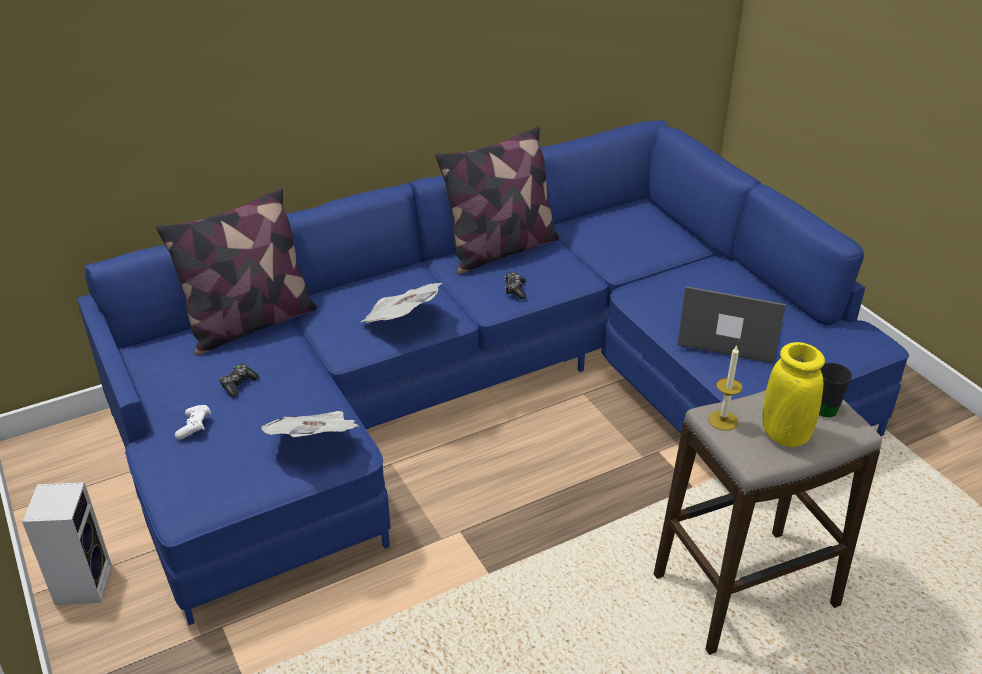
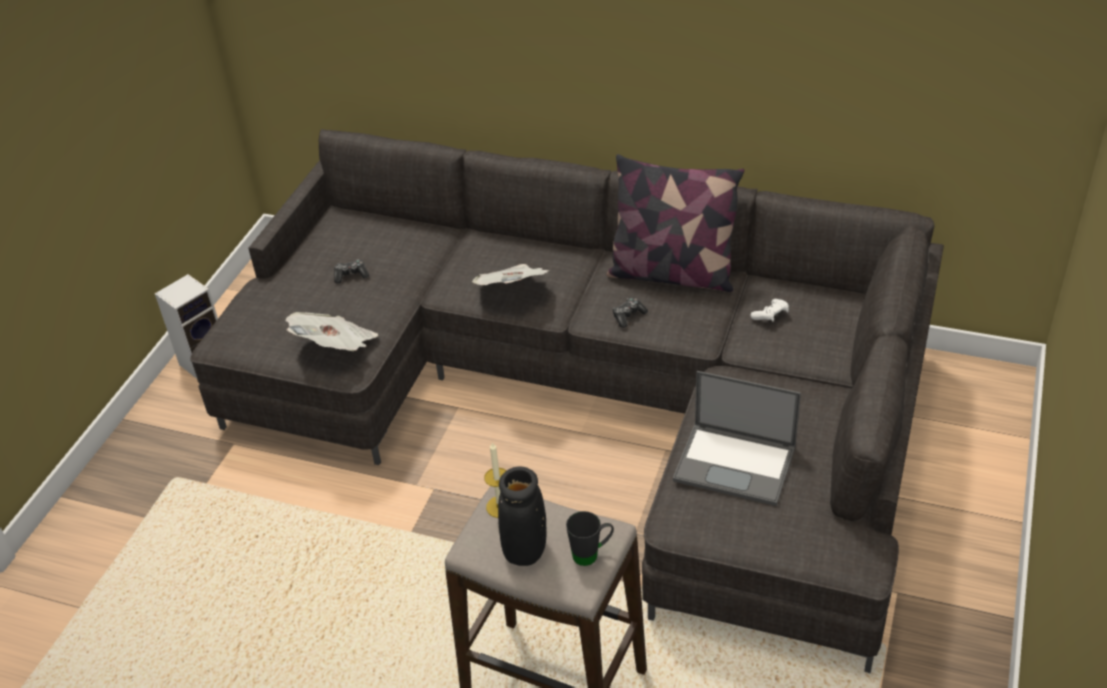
camera: 50 degrees right, 5 degrees up
(195, 427) = (290, 290): white game controller -> white game controller (770, 316)
(250, 323) = (419, 232): pillow -> none
(490, 393) = (595, 401): blue sofa -> grey sofa
(728, 333) = (736, 464): laptop -> laptop turned 135 degrees clockwise
(784, 434) = (525, 550): yellow vase -> black vase

